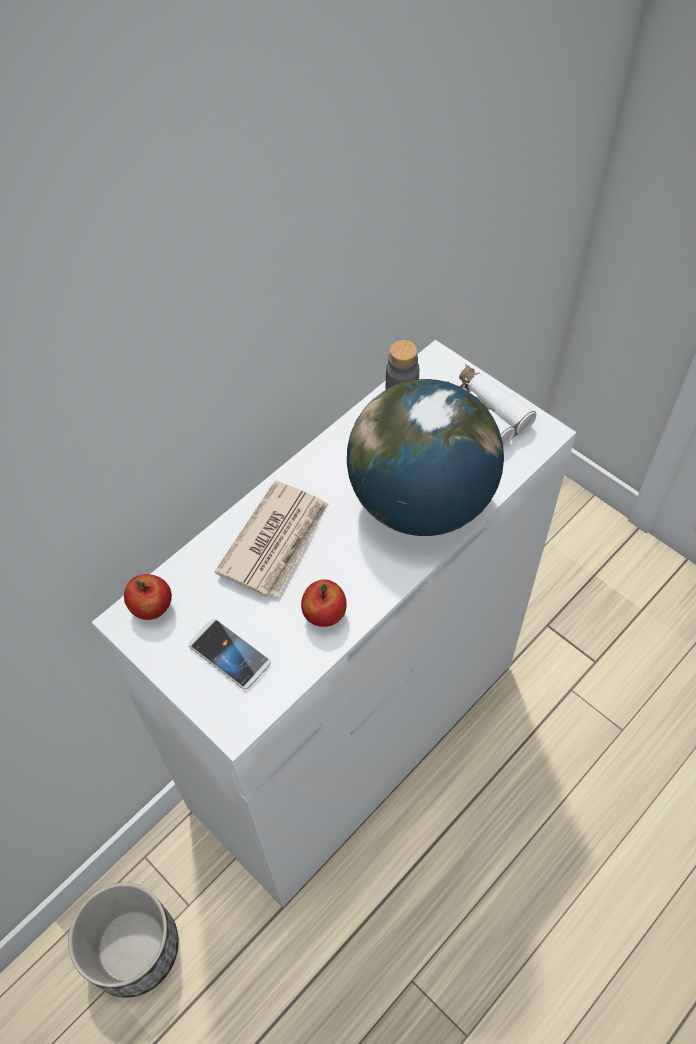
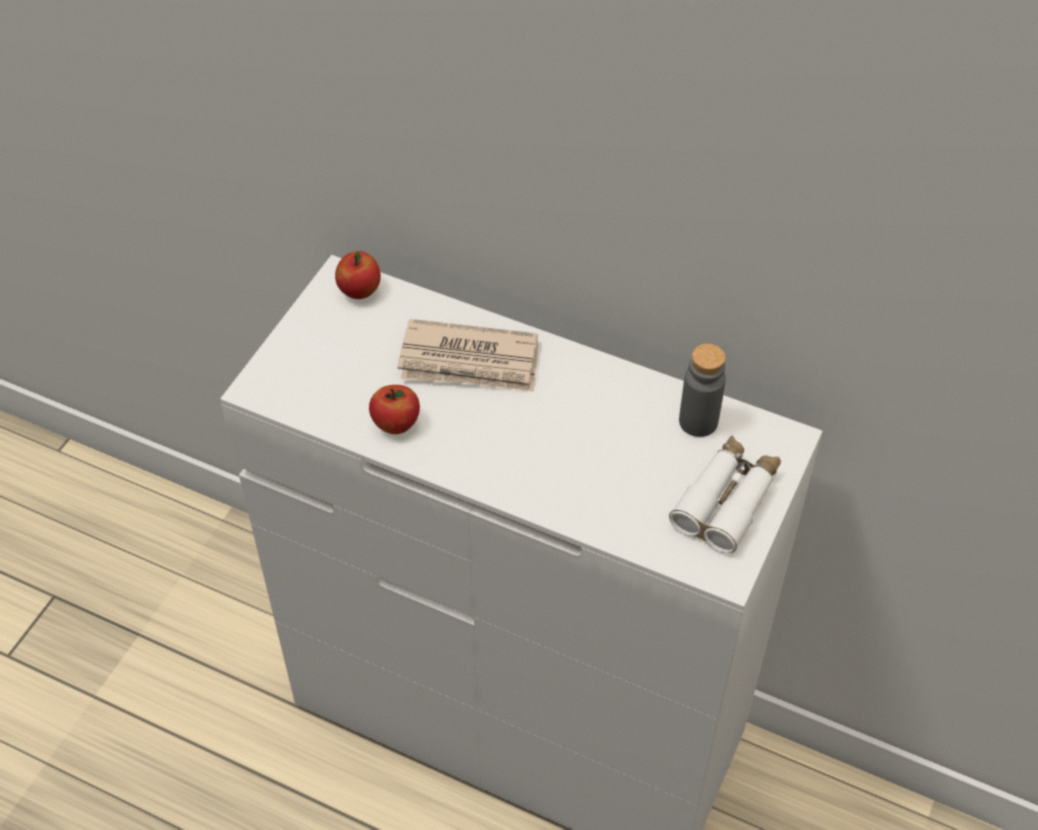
camera: 70 degrees right, 5 degrees down
(133, 948) = (221, 582): planter -> none
(229, 654) = (327, 363): phone -> none
(422, 502) = (570, 473): globe -> none

